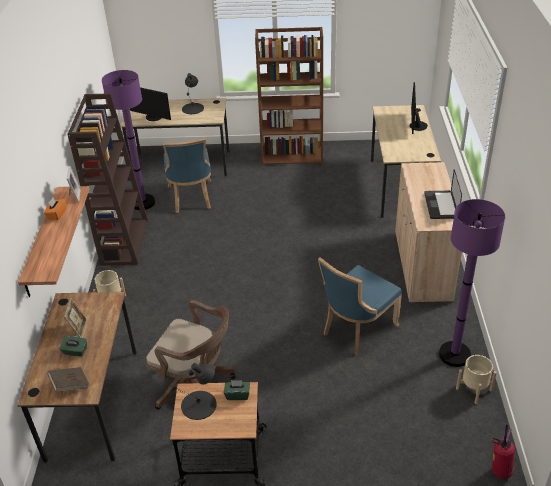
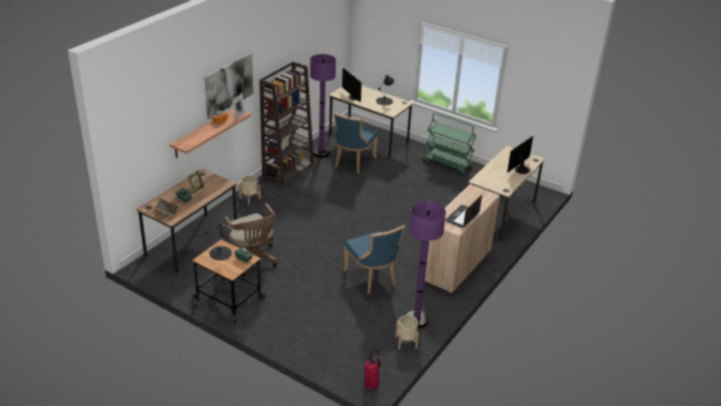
camera: 30 degrees right, 5 degrees down
(44, 156) = (229, 85): none -> picture
(292, 155) = (448, 164): brown bookcase -> green cart
(356, 329) = (372, 278): blue chair -> blue chair turned 105 degrees counterclockwise

